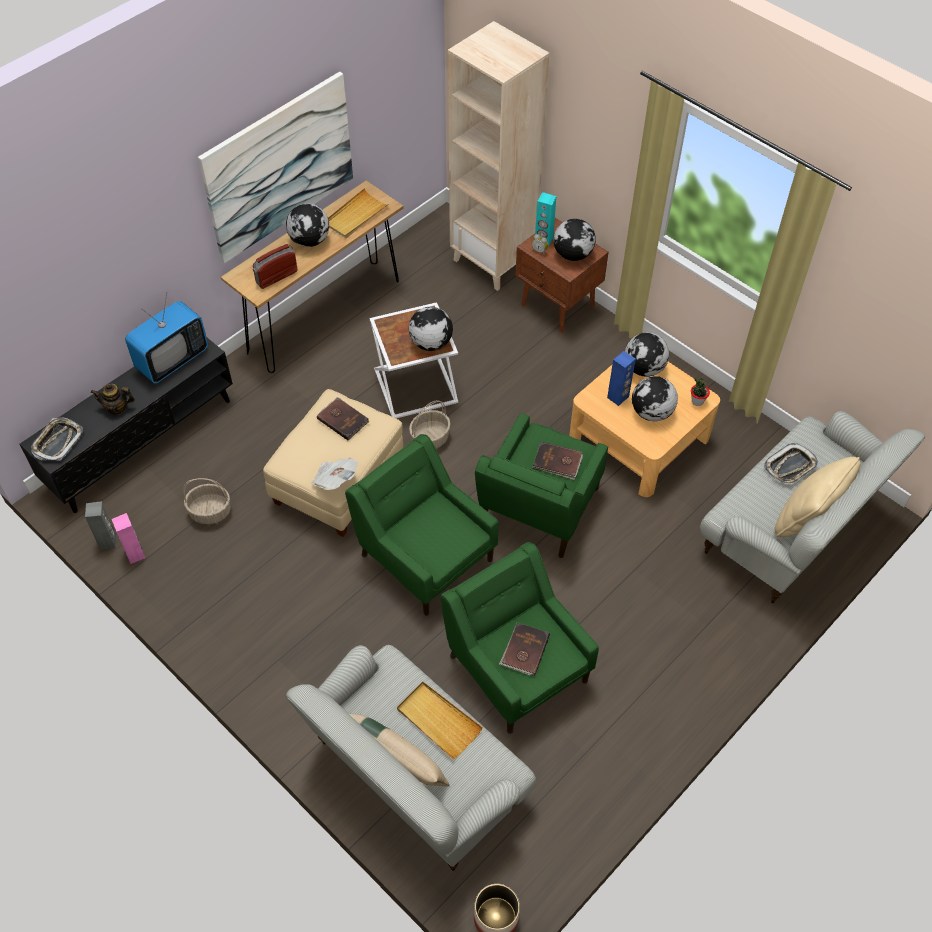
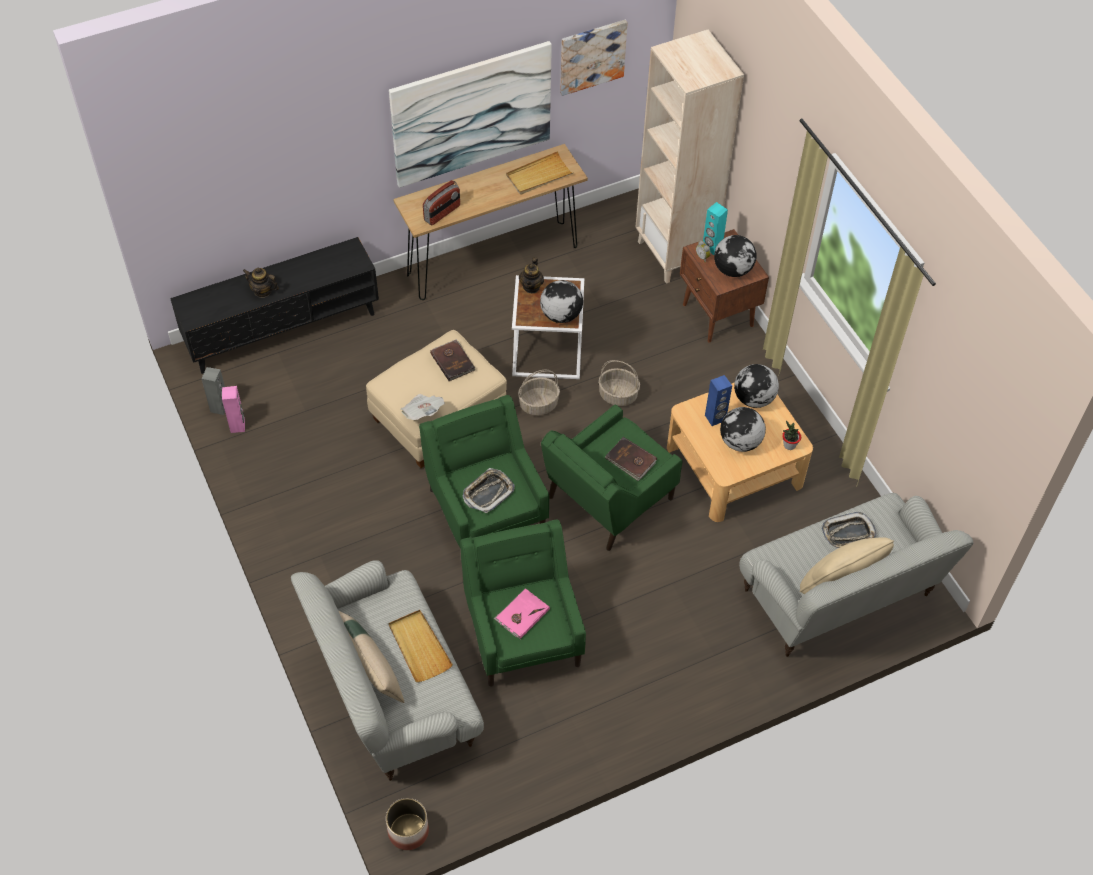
camera: 20 degrees right, 0 degrees up
(58, 442) = (202, 306): tray -> tray (488, 493)
(172, 359) = (327, 262): television -> none
(210, 512) = (315, 409): basket -> basket (617, 395)
(276, 277) = (442, 213): radio -> radio turned 150 degrees clockwise
(310, 241) = (487, 188): globe -> none
(378, 81) = (592, 56): none -> picture
(390, 324) = (531, 287): none -> teapot
(524, 650) = (521, 614): brown book -> pink book

